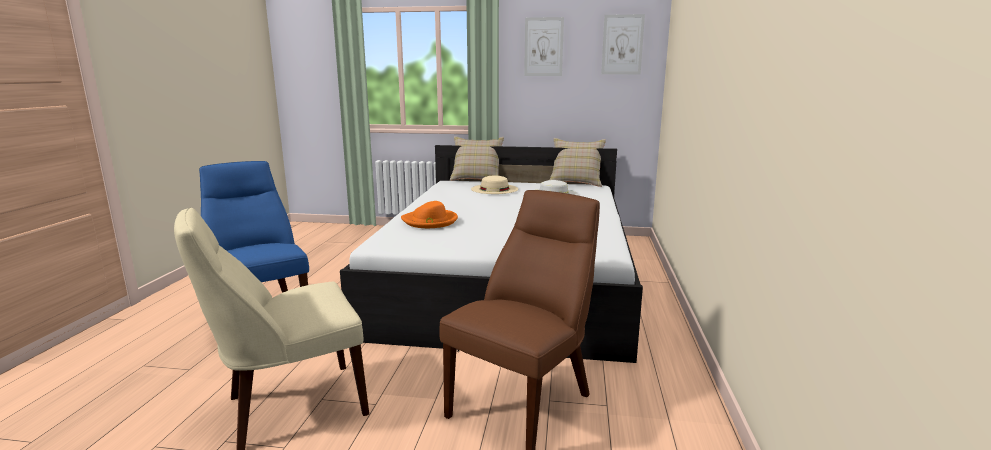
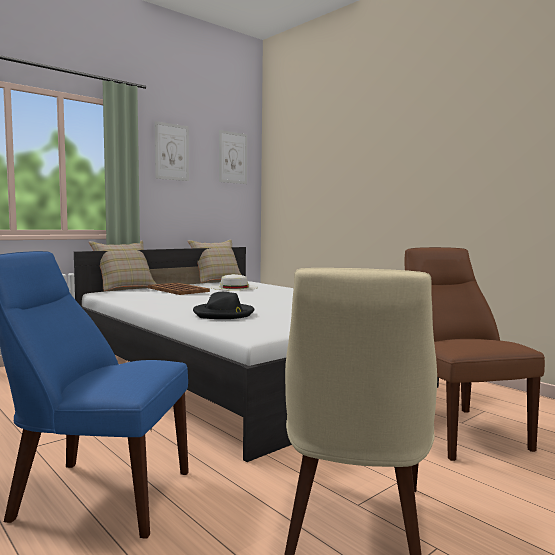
camera: 50 degrees left, 10 degrees down
(430, 221) = (223, 314): orange hat -> black hat
(494, 189) = (178, 290): beige hat -> brown tray

